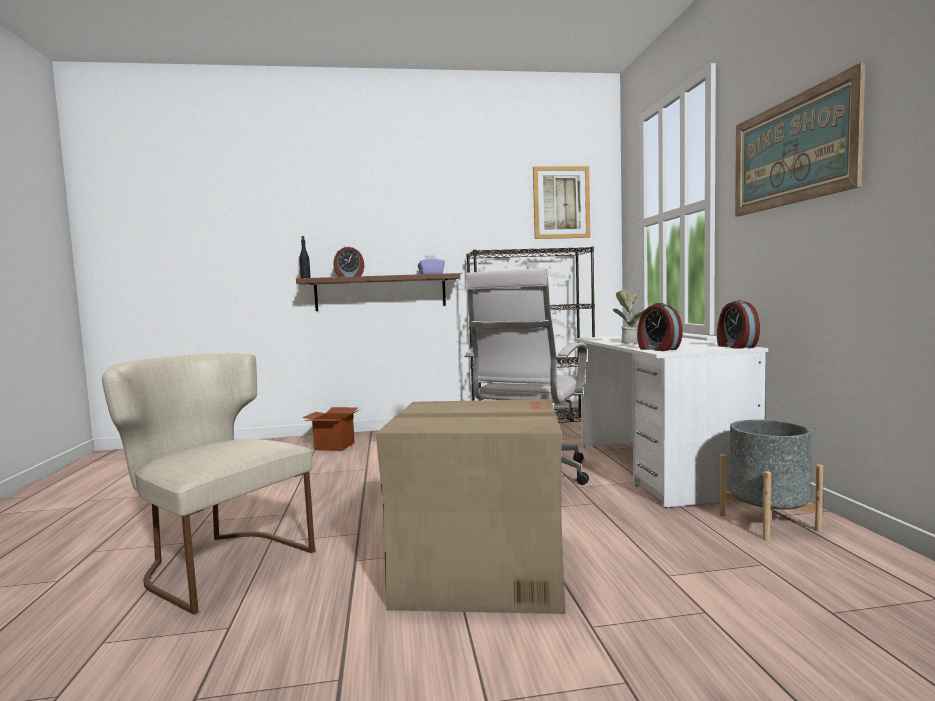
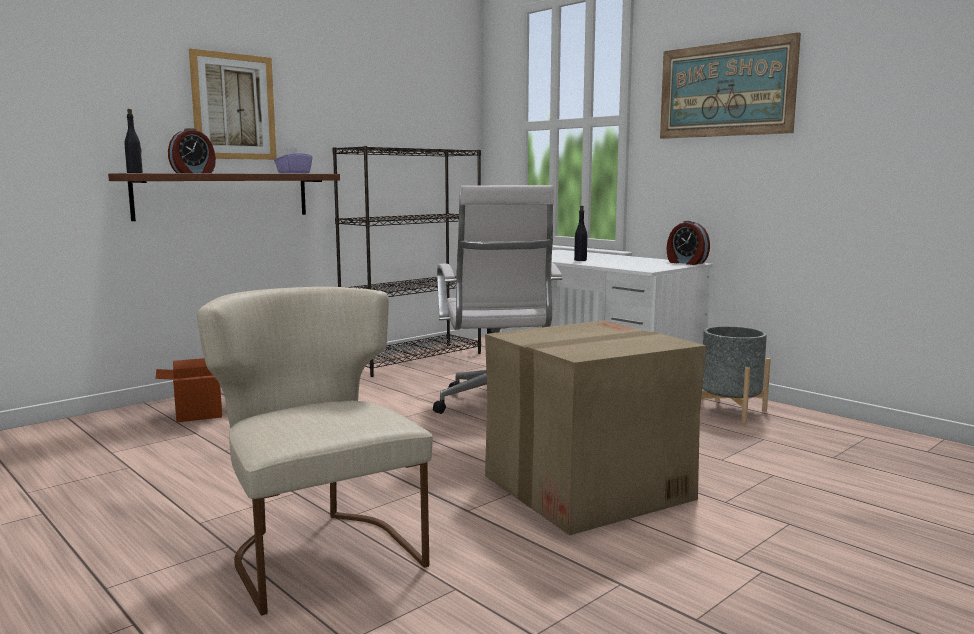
camera: 35 degrees left, 5 degrees up
(217, 562) = (318, 550): beige chair -> beige chair turned 60 degrees clockwise
(561, 202) = (428, 91): picture -> picture (234, 107)
(632, 342) = (580, 260): potted plant -> black bottle
(657, 349) = (634, 267): alarm clock -> none

